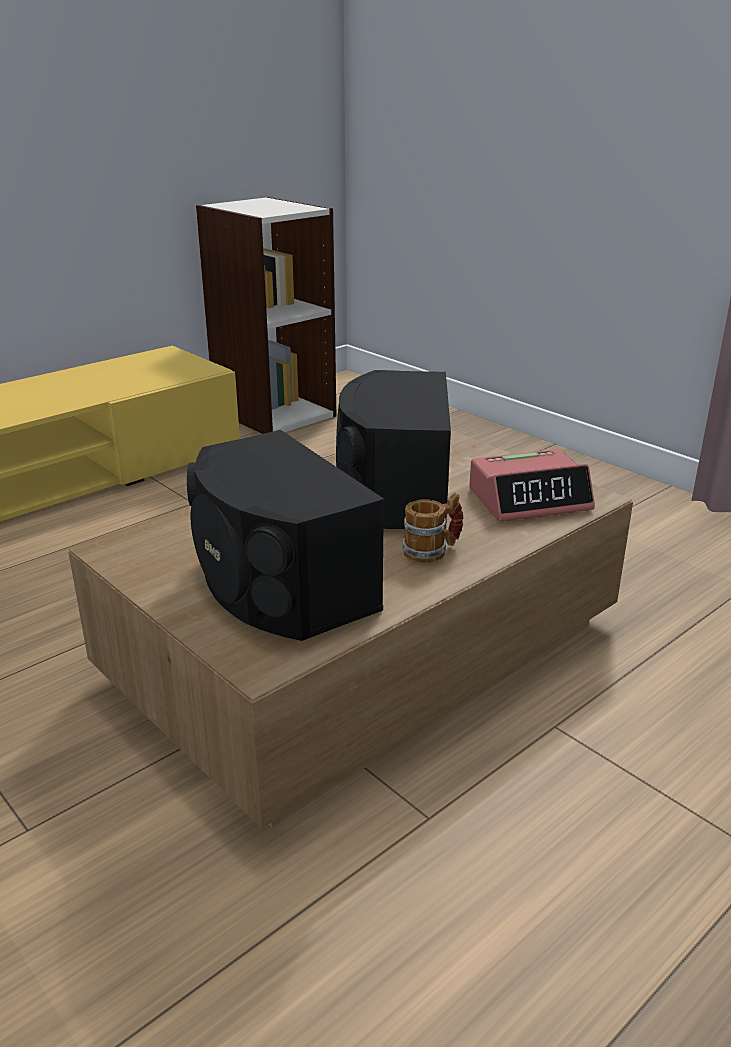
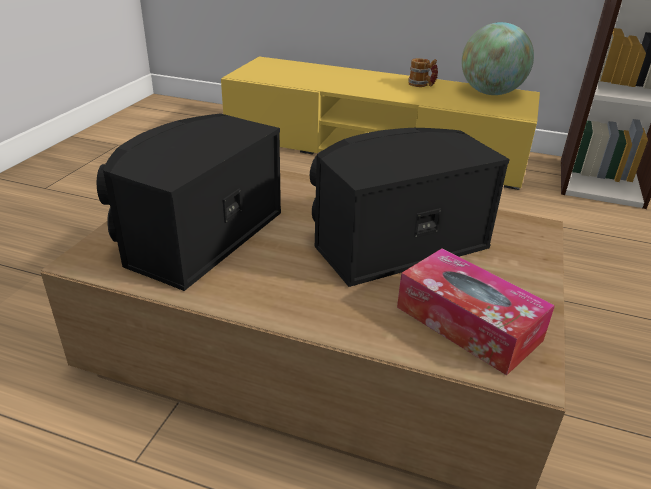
camera: 60 degrees right, 5 degrees up
(139, 363) = (490, 93): none -> globe
(432, 551) = (303, 290): mug -> mug (421, 85)
(530, 499) = (467, 323): alarm clock -> tissue box

